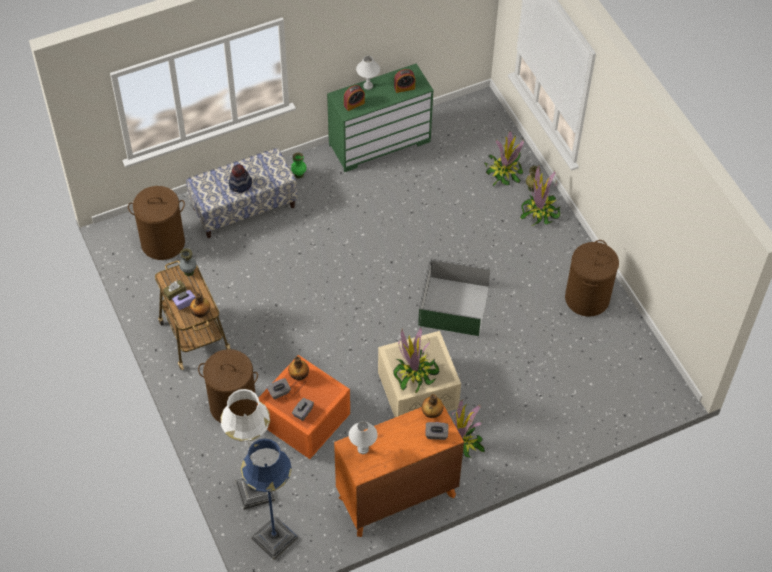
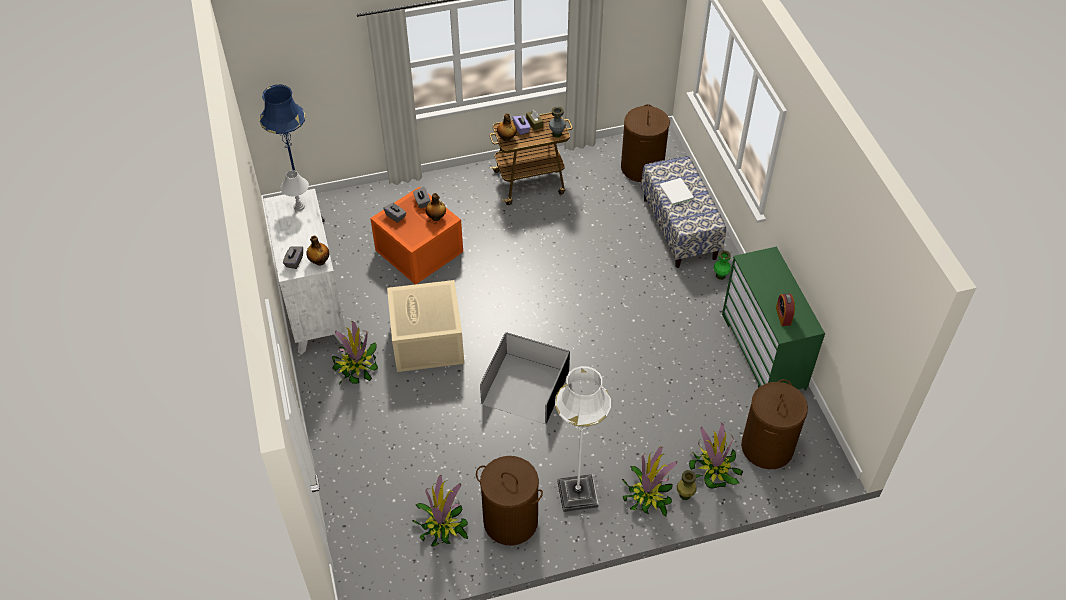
camera: 100 degrees right, 5 degrees down
(233, 405) = (447, 203): brown laundry basket -> brown laundry basket (767, 447)
(240, 185) = (676, 193): hat -> white book
(255, 491) = (355, 210): white floor lamp -> white floor lamp (577, 494)
(354, 104) = (758, 267): alarm clock -> none
(368, 86) = (787, 283): white table lamp -> none
(397, 496) = (314, 309): orange dresser -> white dresser
(414, 372) = (415, 304): potted plant -> potted plant (442, 526)
(453, 306) = (524, 387): green storage box -> black storage box

